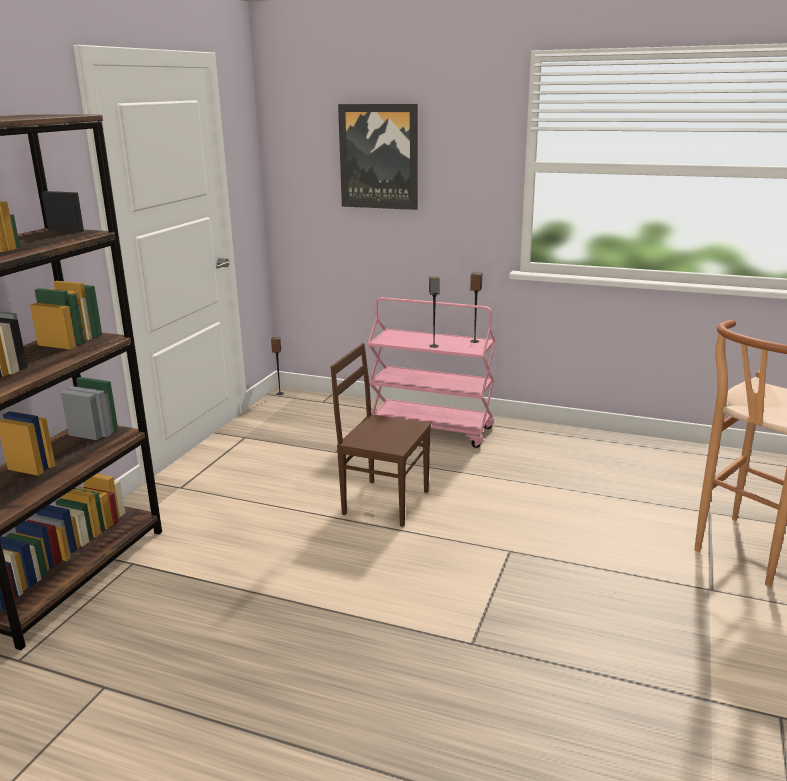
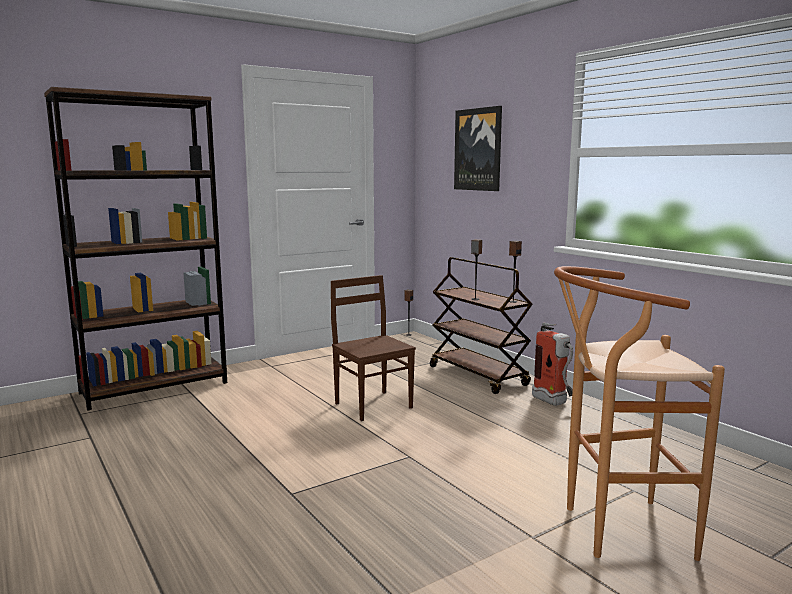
camera: 35 degrees right, 10 degrees down
(431, 430) = (478, 376): pink cart -> brown cart
(538, 441) = (554, 403): none -> fire extinguisher

